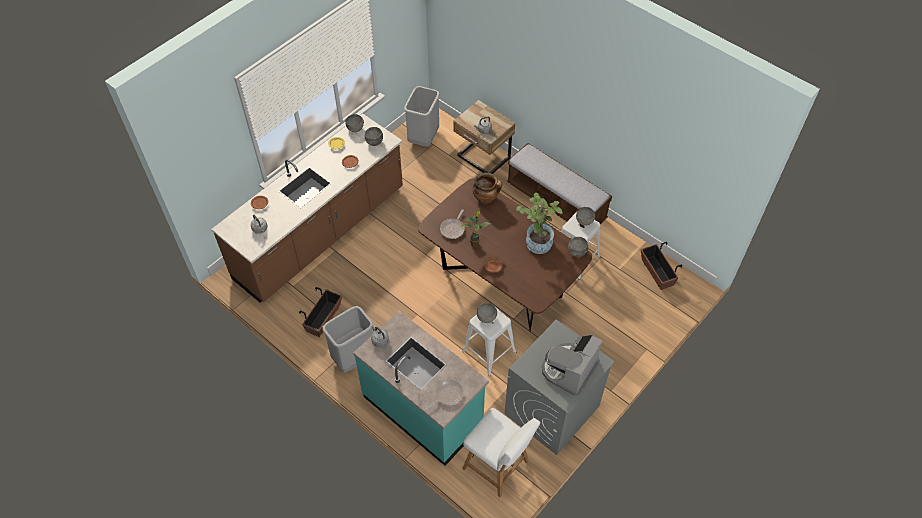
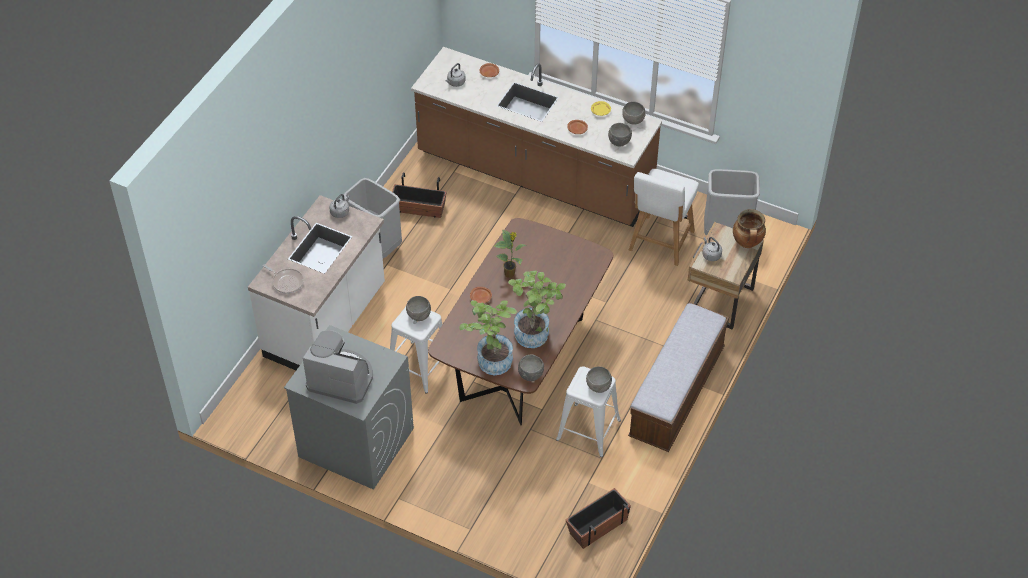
camera: 75 degrees right, 5 degrees down
(423, 410) = (326, 323): turquoise counter -> white counter
(453, 229) = (525, 250): frying pan -> none
(486, 198) = (584, 271): cooking pot -> cooking pot (747, 243)
(498, 467) = (271, 404): white chair -> white chair (660, 243)
(555, 273) = (490, 359): none -> potted plant

